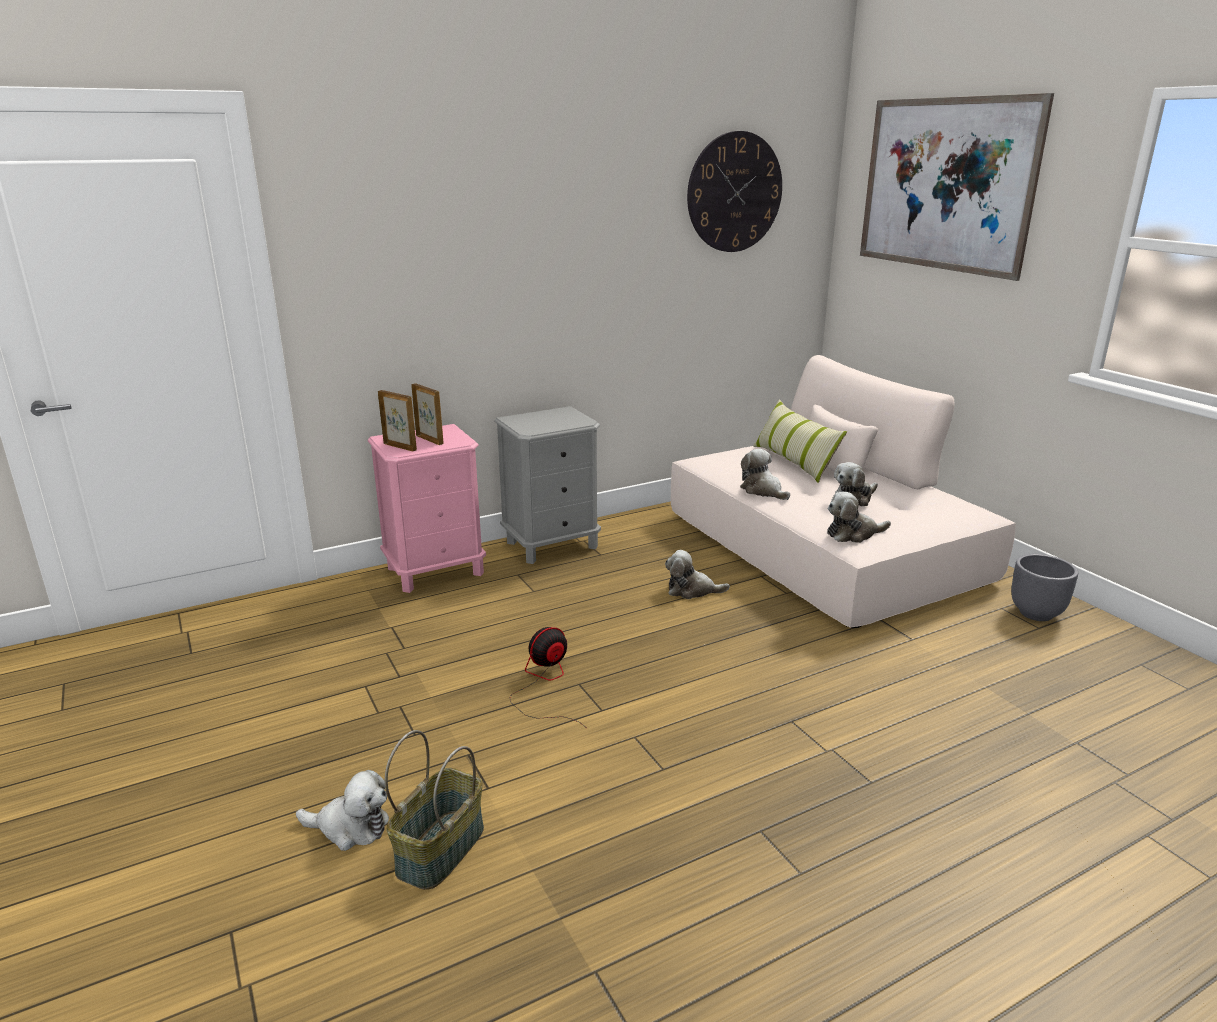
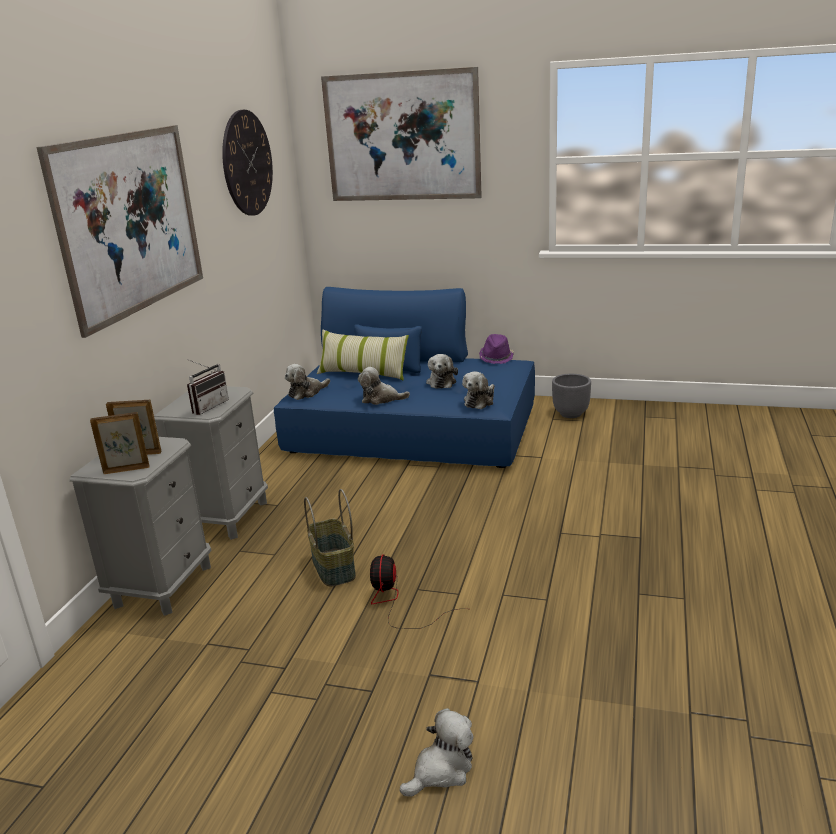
camera: 45 degrees left, 0 degrees up
(435, 570) = (162, 585): pink nightstand -> grey nightstand
(440, 848) = (515, 732): basket -> basket (332, 567)
(517, 227) = (131, 223): none -> picture
(539, 425) = (207, 406): none -> radio
(692, 590) = (382, 495): plush toy -> plush toy (306, 392)
(824, 547) = (413, 429): beige sofa -> blue sofa
(964, 499) = (496, 357): none -> purple hat

